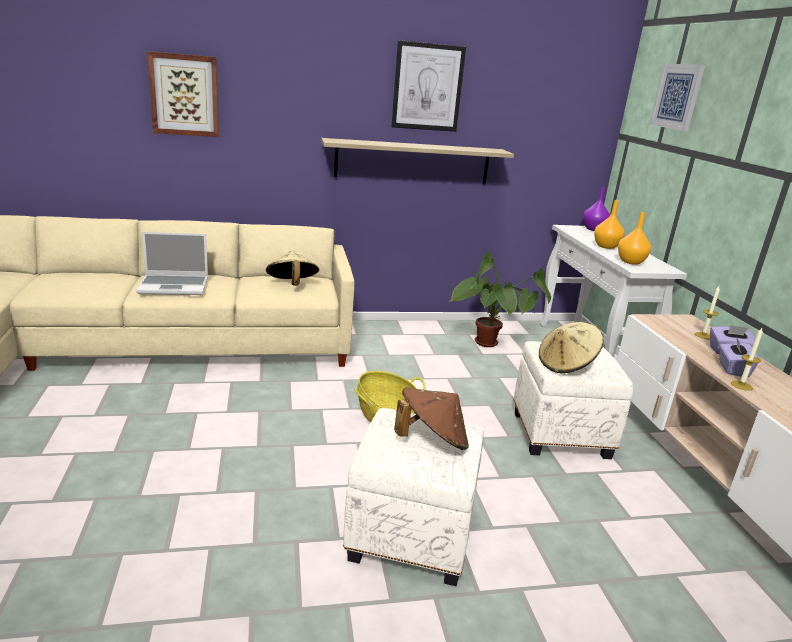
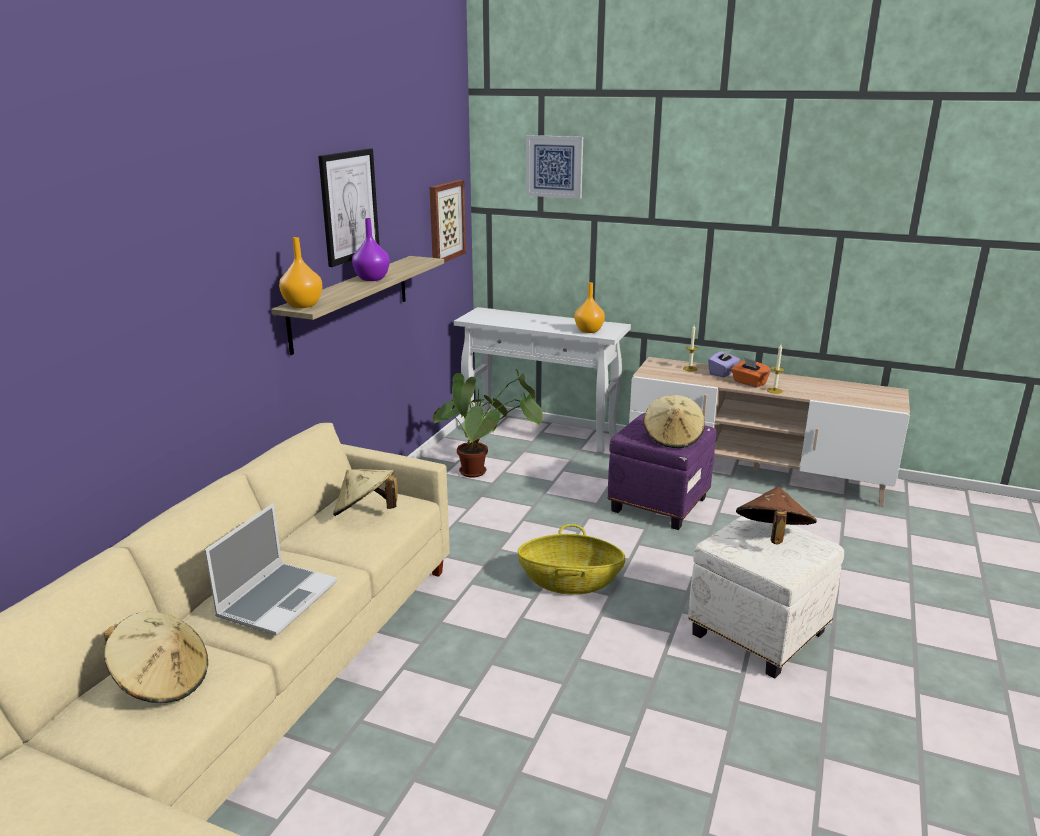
camera: 55 degrees left, 0 degrees up
(85, 281) = (163, 681): none -> beige hat
(185, 95) = (111, 312): picture -> picture (445, 221)
(559, 435) = (659, 505): white ottoman -> purple ottoman
(594, 229) = (486, 311): purple vase -> purple vase (371, 278)
(605, 246) = (540, 324): orange vase -> orange vase (302, 305)
(732, 369) = (749, 383): purple tissue box -> orange tissue box

